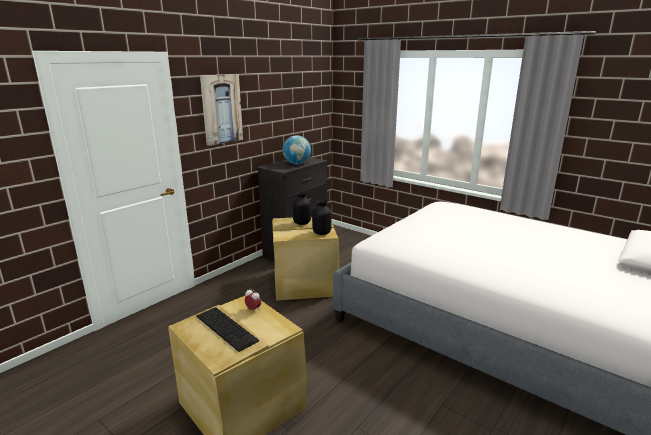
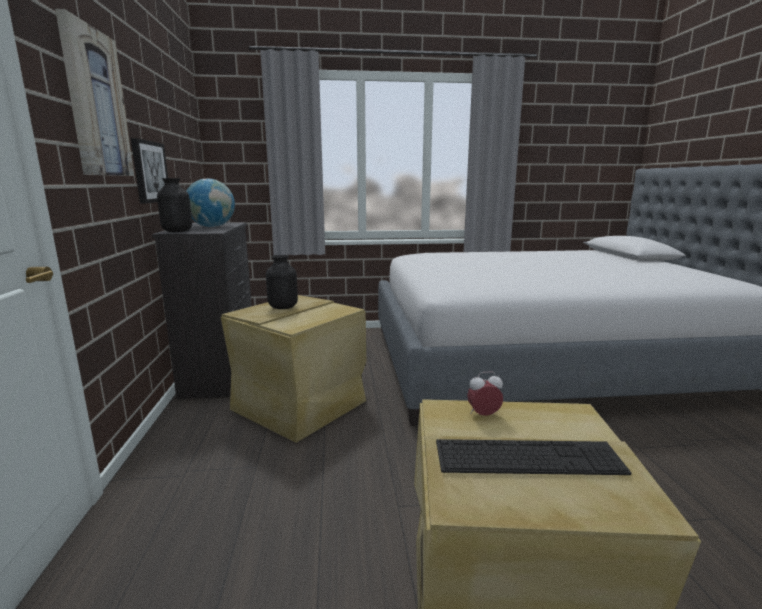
camera: 45 degrees left, 5 degrees down
(263, 132) = (149, 172): none -> picture
(321, 233) = (333, 310): black vase -> black vase (177, 231)

